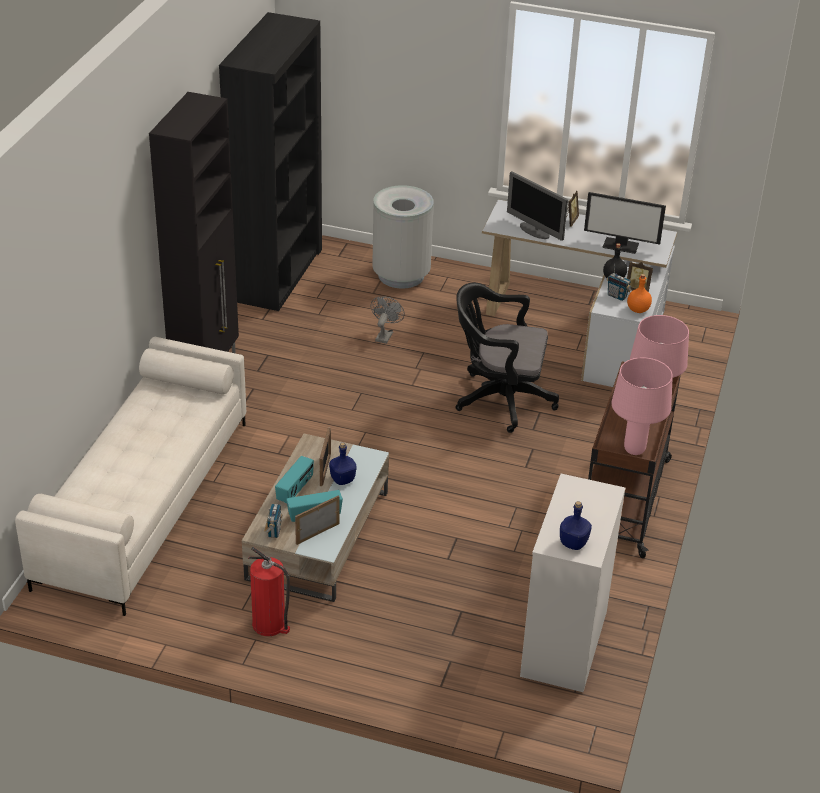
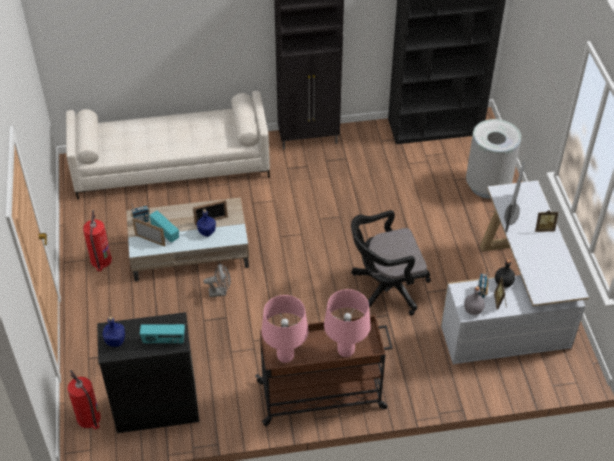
camera: 65 degrees right, 10 degrees up
(295, 490) = (184, 215): radio -> radio (164, 340)
(385, 335) = (411, 203): grey fan -> grey fan (220, 292)
(499, 399) = (385, 288): black office chair -> black office chair turned 90 degrees counterclockwise
(544, 713) = (89, 418): none -> fire extinguisher
(564, 644) = (156, 408): white dresser -> black dresser
(621, 245) = (537, 269): monitor -> none
(637, 309) = (473, 310): orange bottle -> grey bottle

